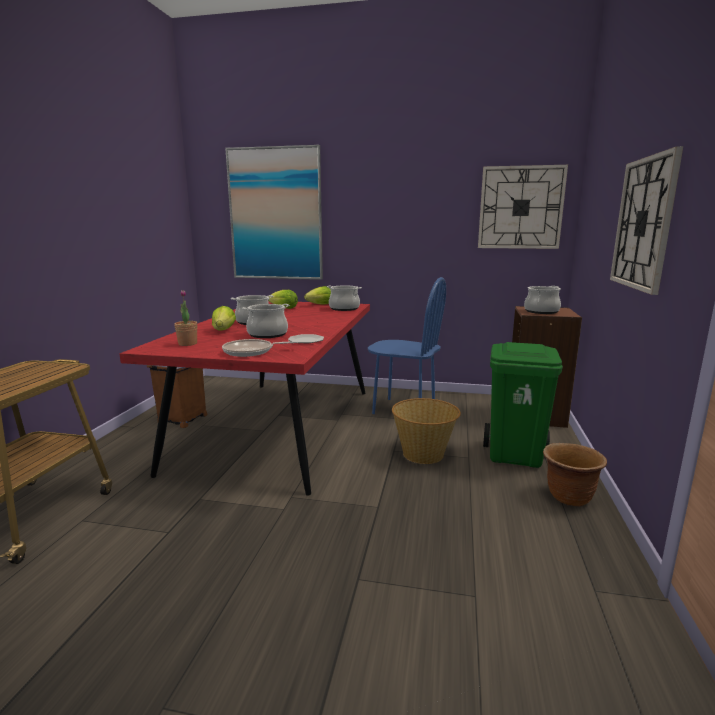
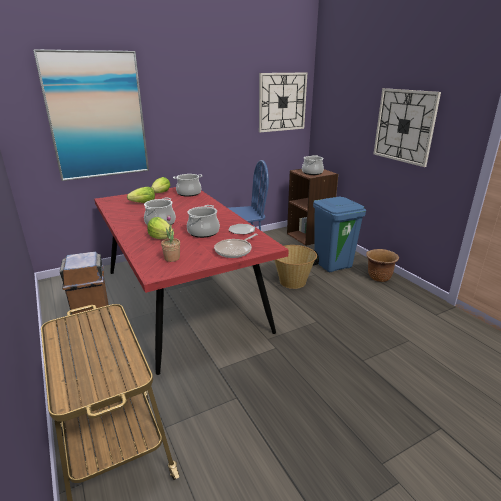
camera: 40 degrees left, 10 degrees up
(515, 456) = (332, 264): green trash can -> blue trash can

